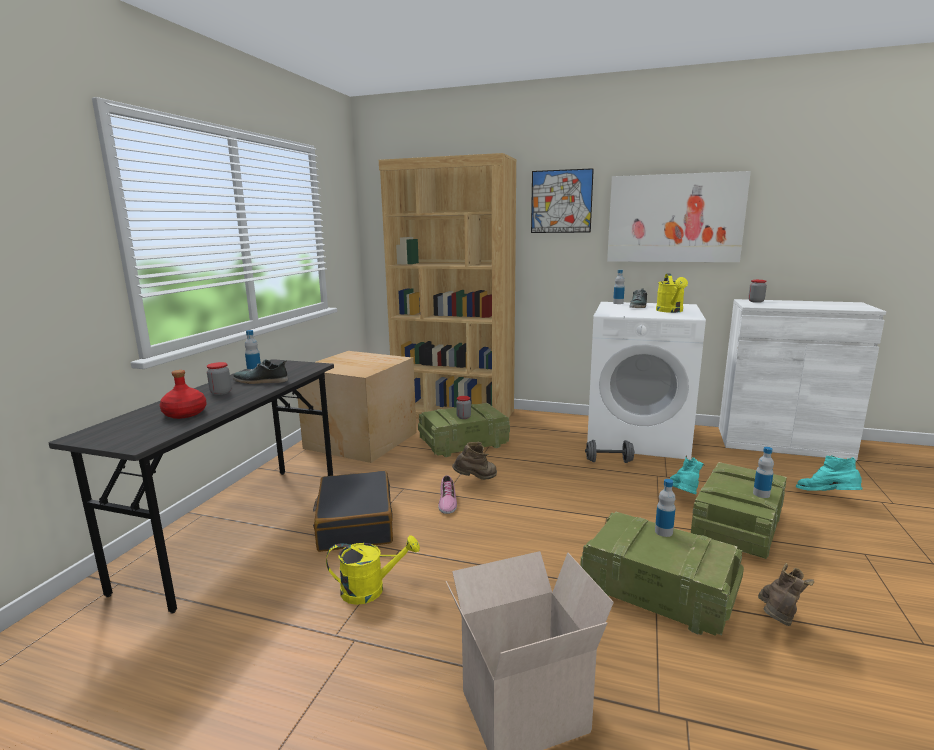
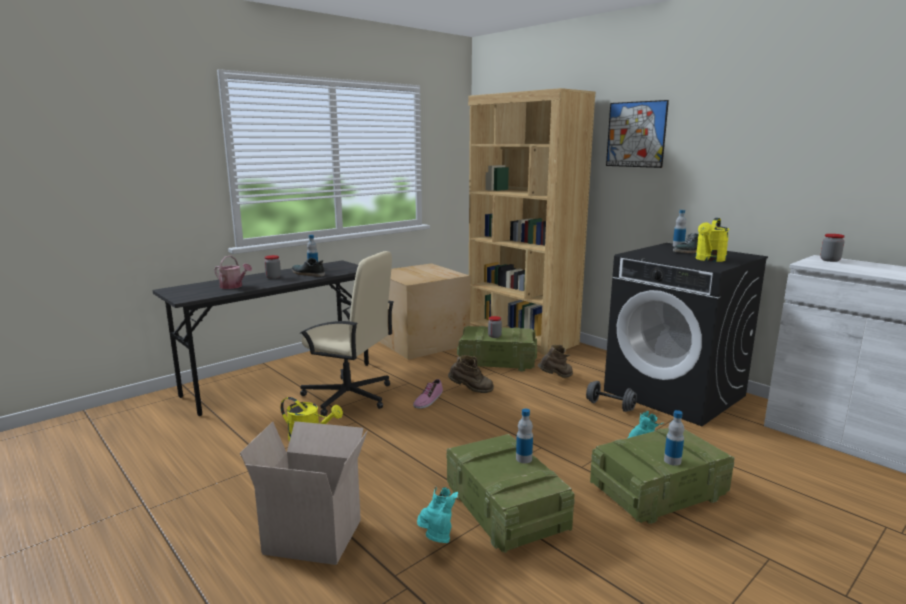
camera: 30 degrees right, 0 degrees up
(185, 414) = (233, 286): red bottle -> watering can
(355, 523) = (349, 396): black suitcase -> beige office chair
(639, 437) = (675, 393): white washing machine -> black washing machine
(674, 218) = (750, 156): picture -> none
(777, 620) = (578, 567): brown boot -> brown boot (556, 378)
(826, 497) = (815, 501): turquoise boot -> turquoise boot (436, 540)

